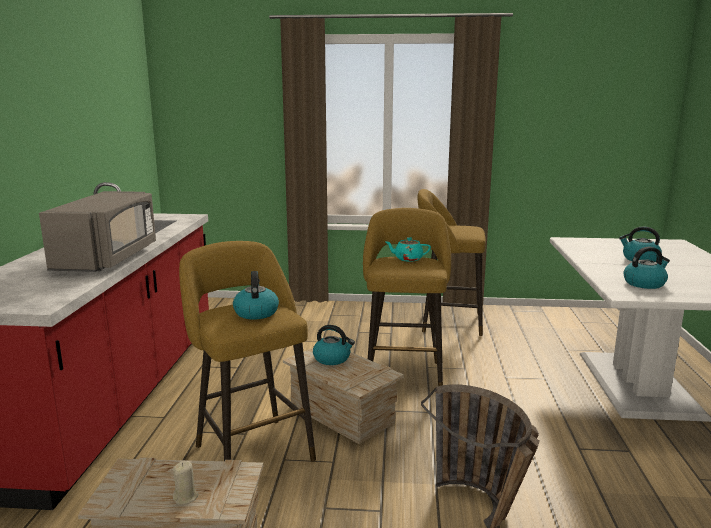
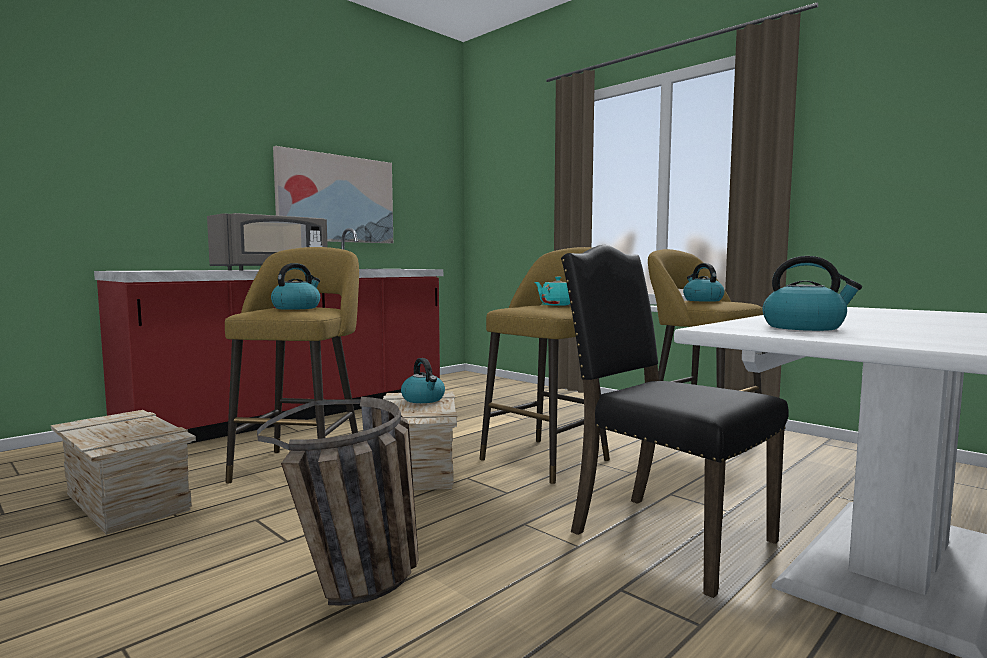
camera: 40 degrees right, 10 degrees down
(73, 146) = (336, 199): none -> picture
(186, 497) = (106, 435): beige candle -> none
(547, 408) = (665, 536): none -> black chair
(640, 259) = (903, 319): kettle -> kettle (702, 300)

